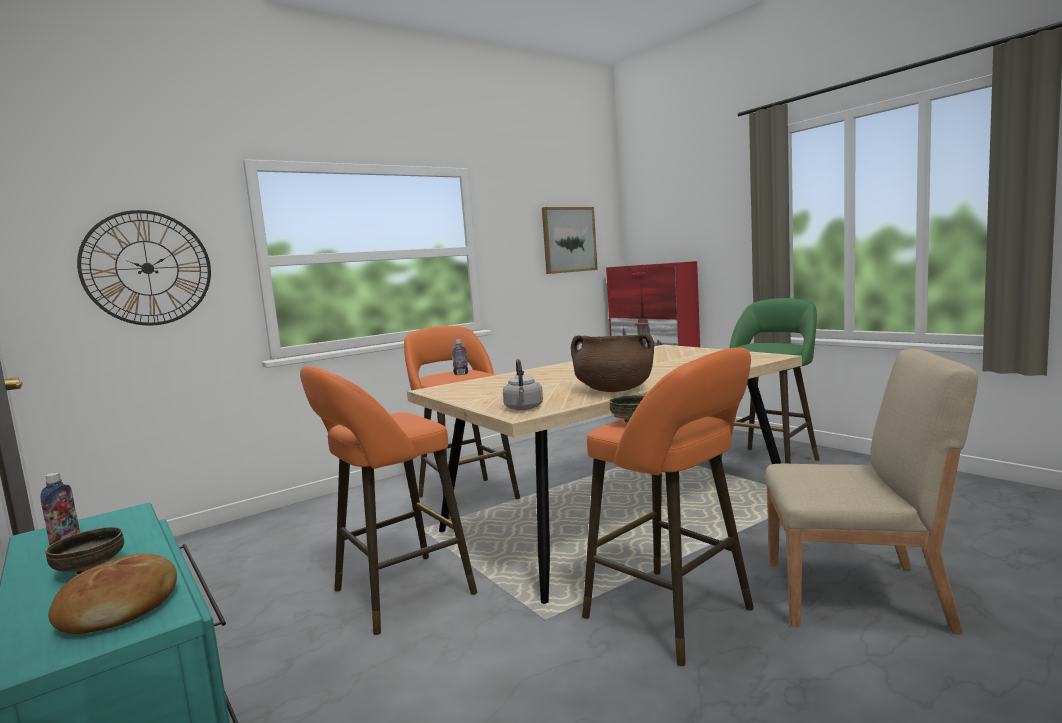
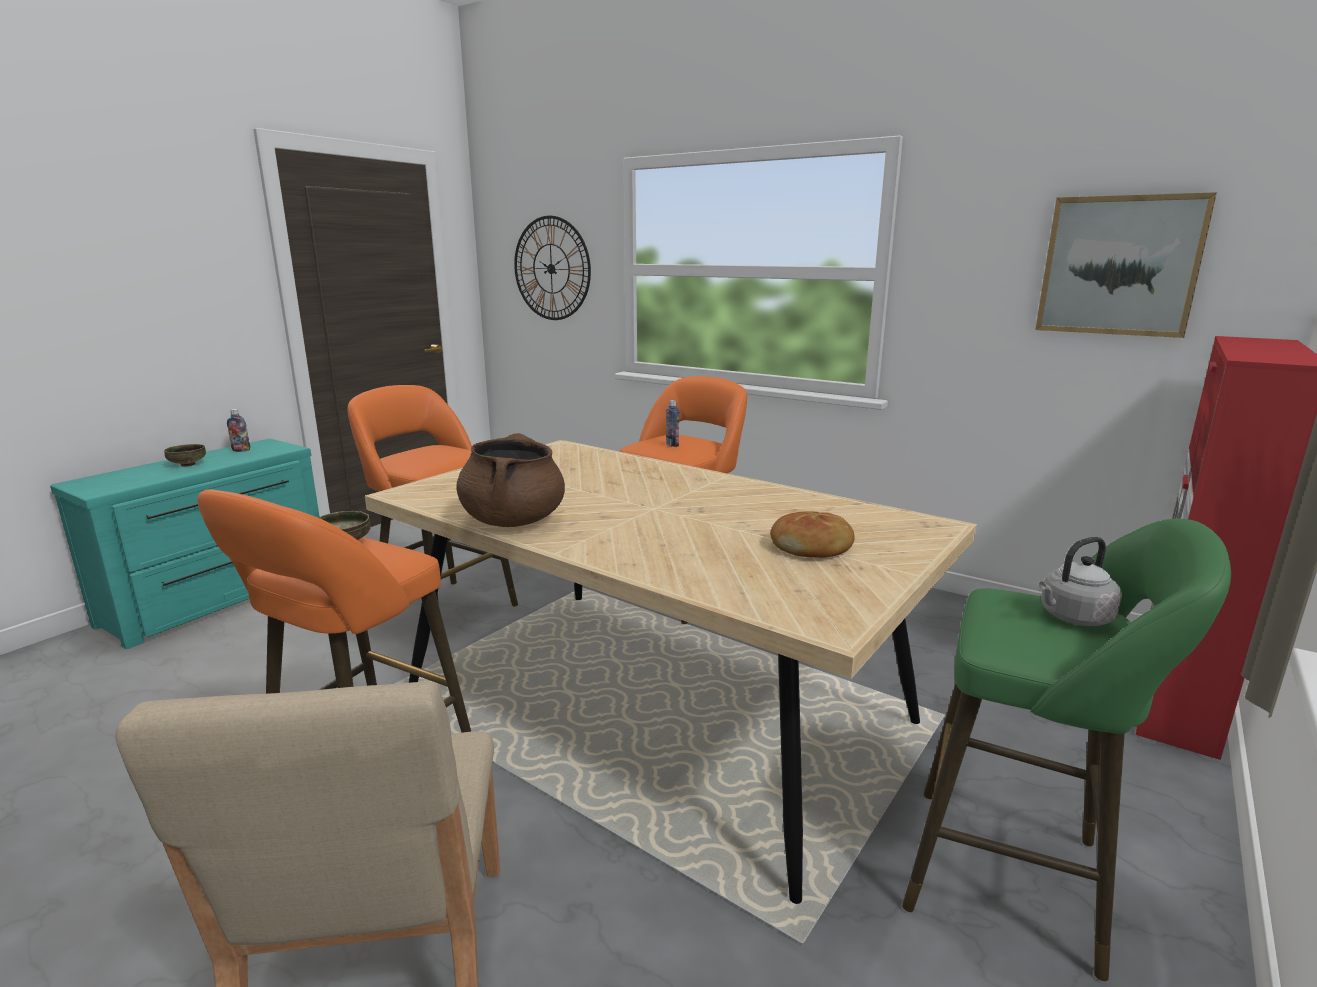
camera: 70 degrees right, 10 degrees up
(121, 608) = (119, 483): bread -> bread (812, 547)
(524, 408) = (431, 491): grey kettle -> grey kettle (1073, 617)

